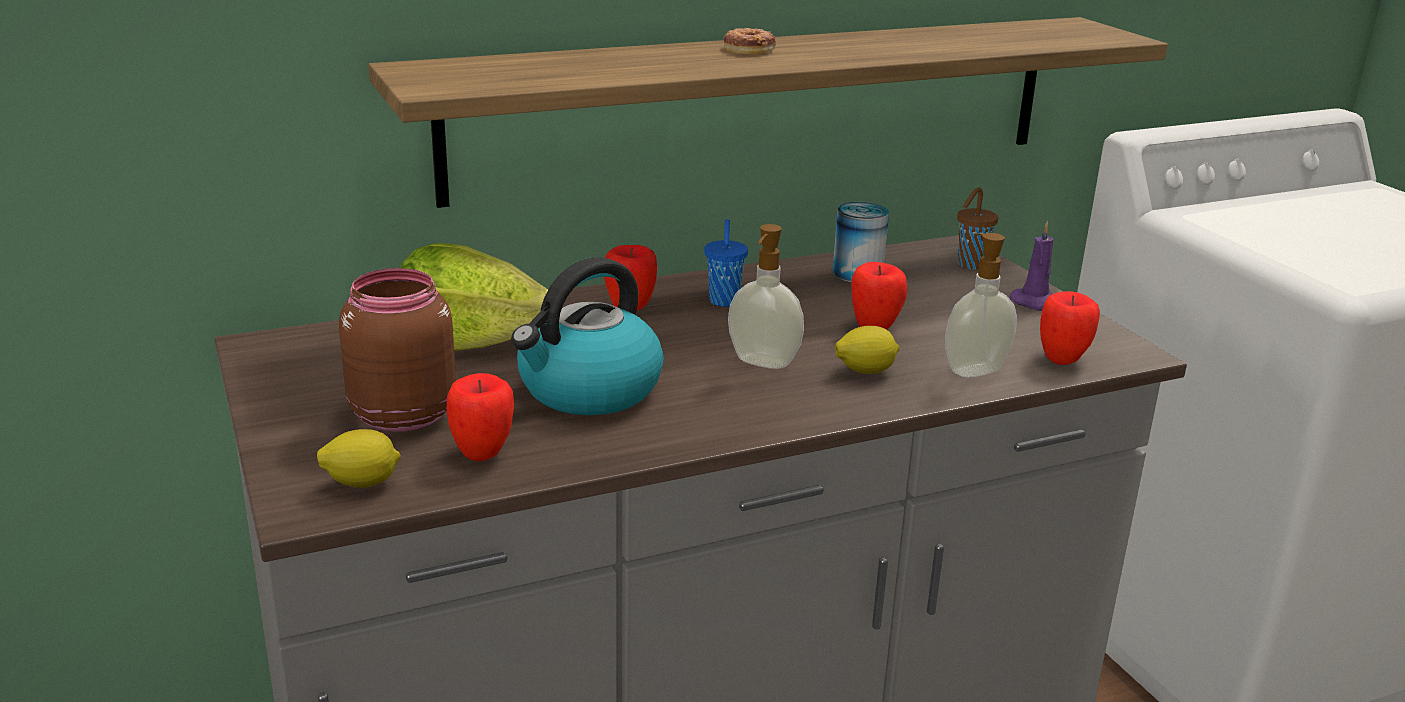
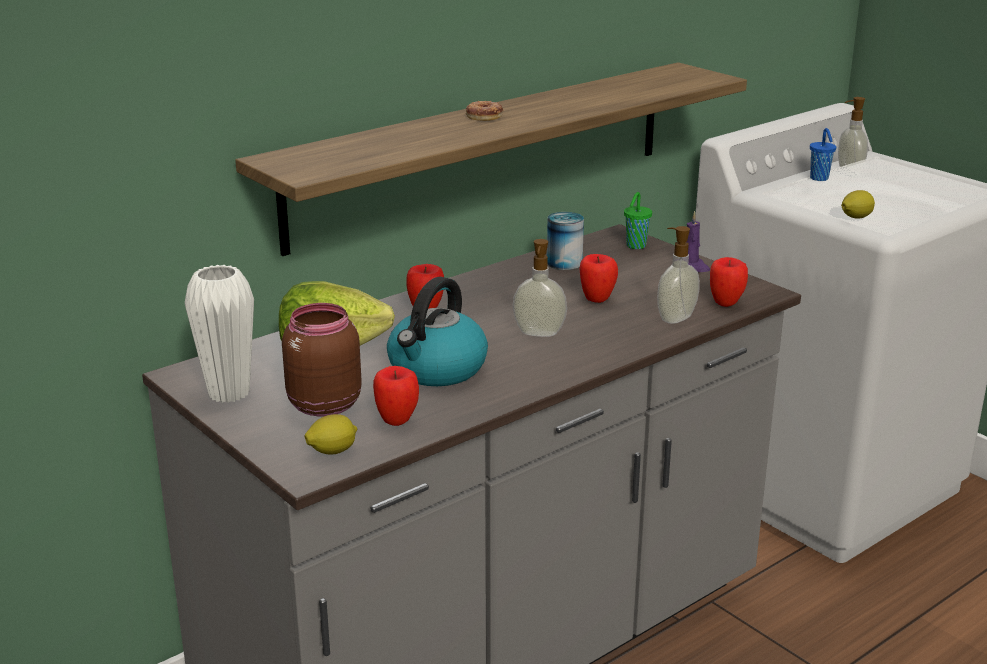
camera: 15 degrees left, 0 degrees up
(295, 379) = (229, 393): none -> white vase
(724, 302) = (487, 296): blue cup -> blue cup (819, 179)
(865, 371) = (608, 329): lemon -> lemon (855, 217)
(970, 265) = (635, 246): brown cup -> green cup
(1325, 204) = (848, 172): none -> soap dispenser

